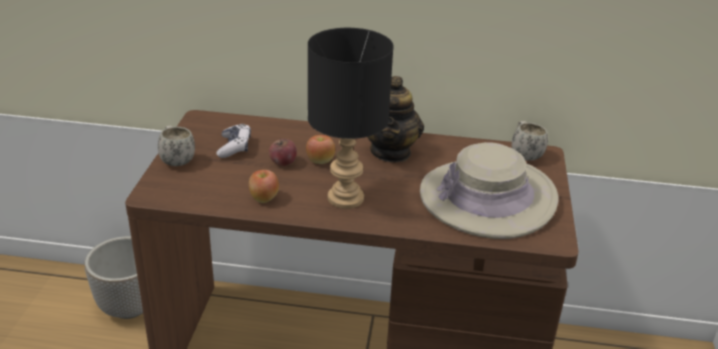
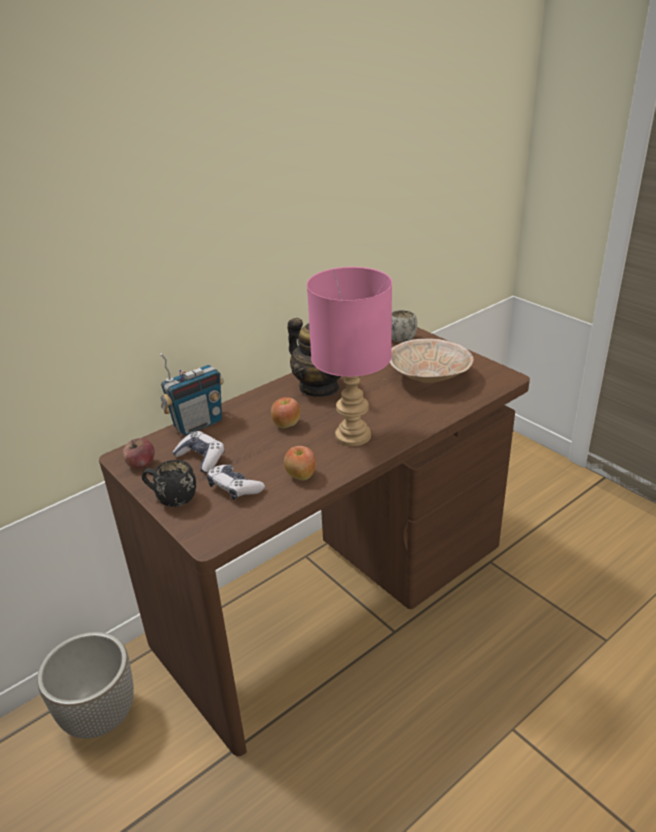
camera: 45 degrees left, 0 degrees up
(176, 159) = (171, 499): white mug -> black mug
(216, 177) = (234, 488): none -> game controller
(272, 125) = (198, 424): none -> radio
(283, 162) = (262, 443): apple -> apple (141, 464)
(347, 197) = (353, 435): black table lamp -> pink table lamp
(487, 198) = (430, 377): beige hat -> beige bowl

